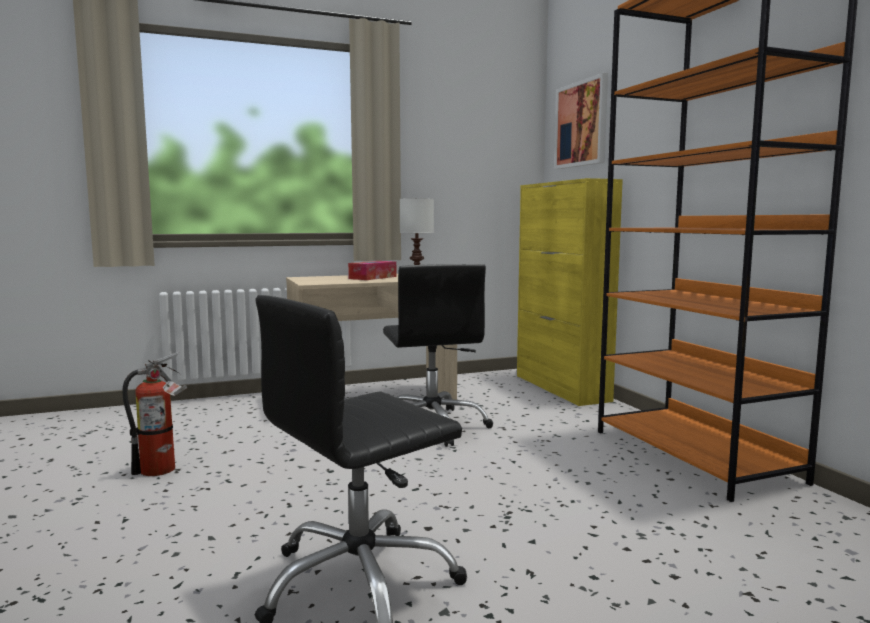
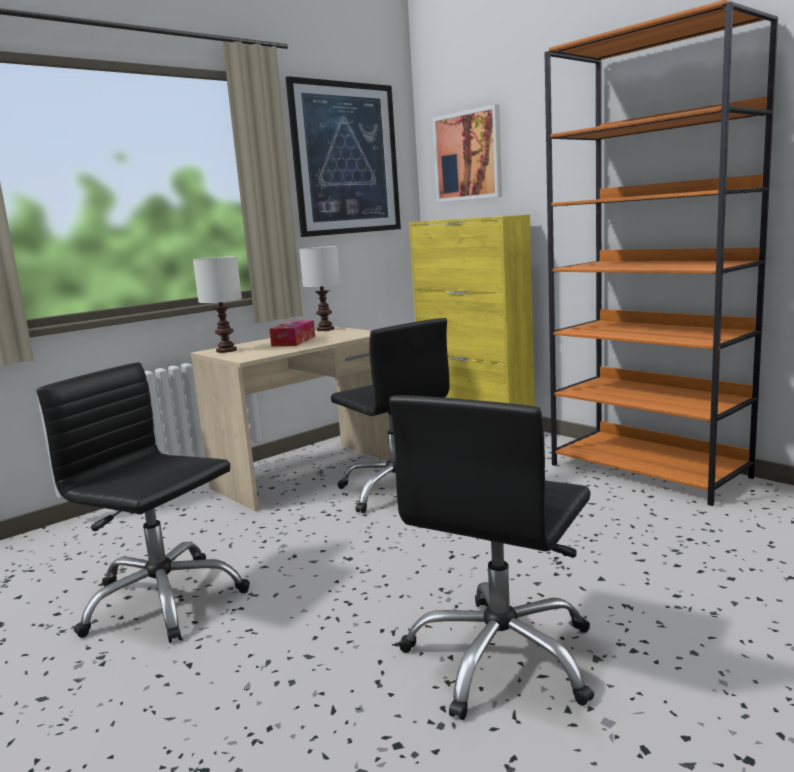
camera: 20 degrees left, 5 degrees up
(163, 469) = (162, 600): fire extinguisher -> black office chair
(310, 278) = (225, 350): none -> white table lamp
(467, 125) = (346, 159): none -> picture

